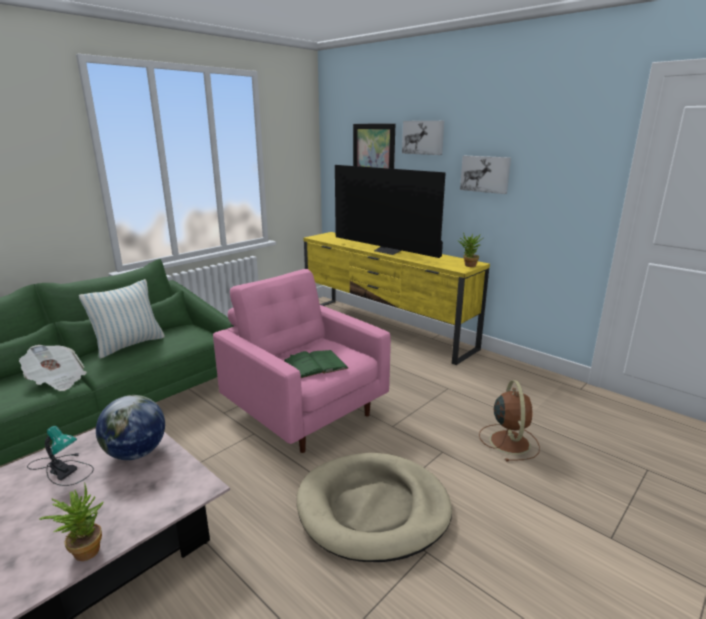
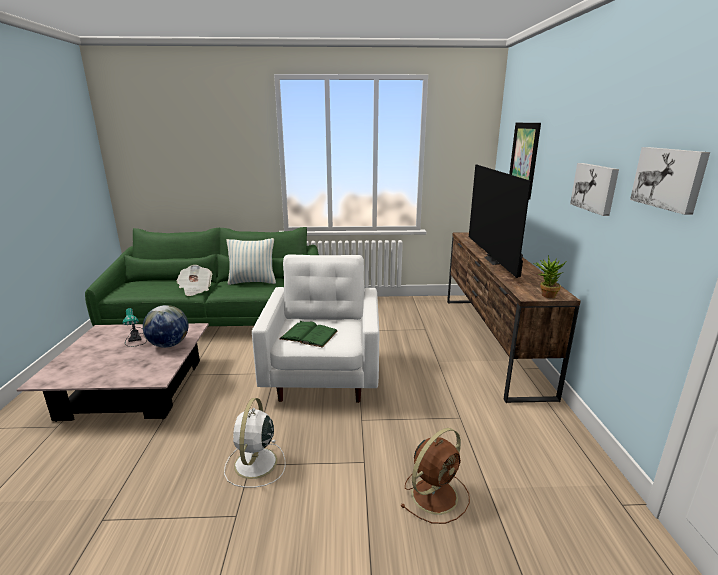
camera: 45 degrees right, 0 degrees up
(83, 550) = (82, 378): potted plant -> none
(305, 411) = (324, 375): pink armchair -> white armchair
(373, 509) = (255, 464): beige dog bed -> white fan
(385, 328) = (491, 341): yellow tv stand -> brown tv stand
(423, 137) = (557, 139): picture -> picture (669, 178)

